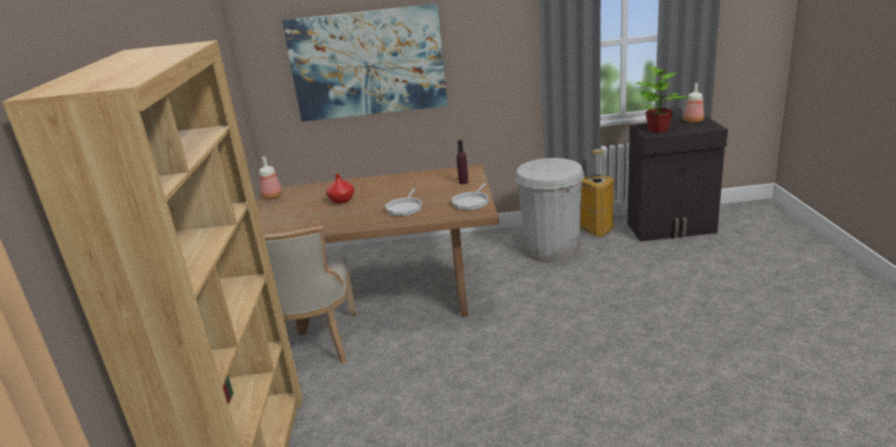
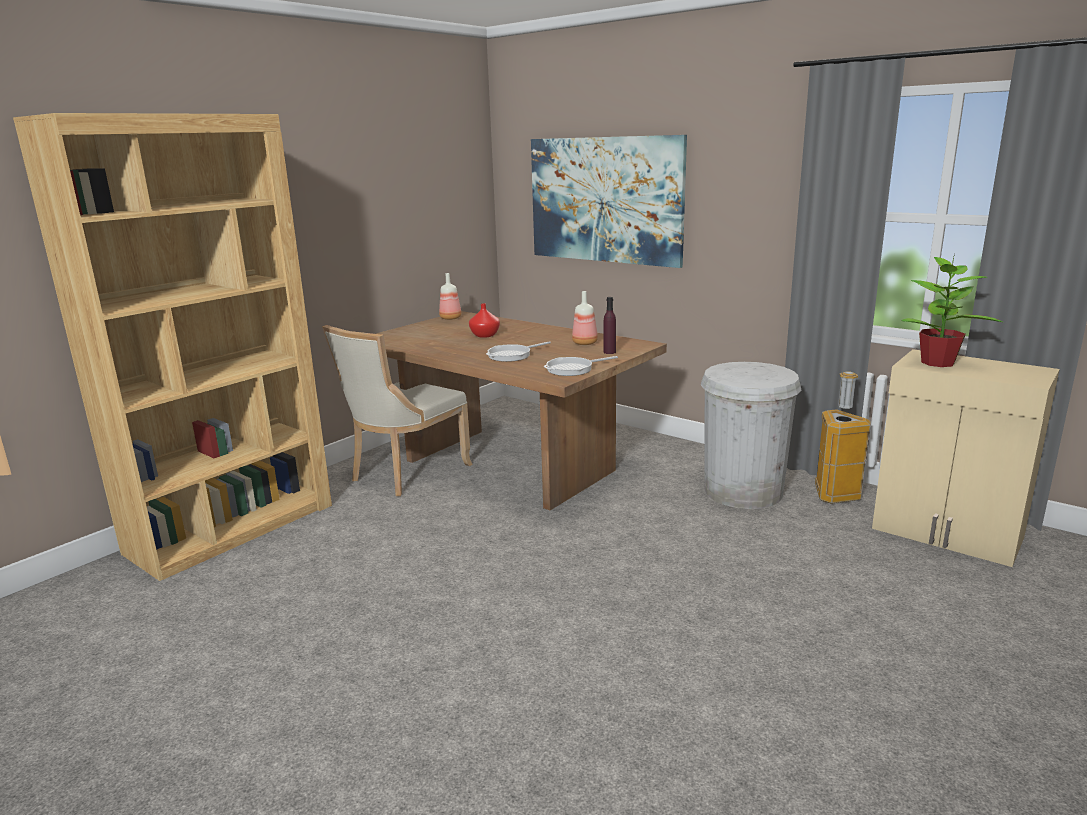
camera: 40 degrees right, 5 degrees down
(672, 229) = (947, 534): black cabinet -> beige cabinet
(693, 121) = (1019, 367): bottle -> bottle (585, 343)

